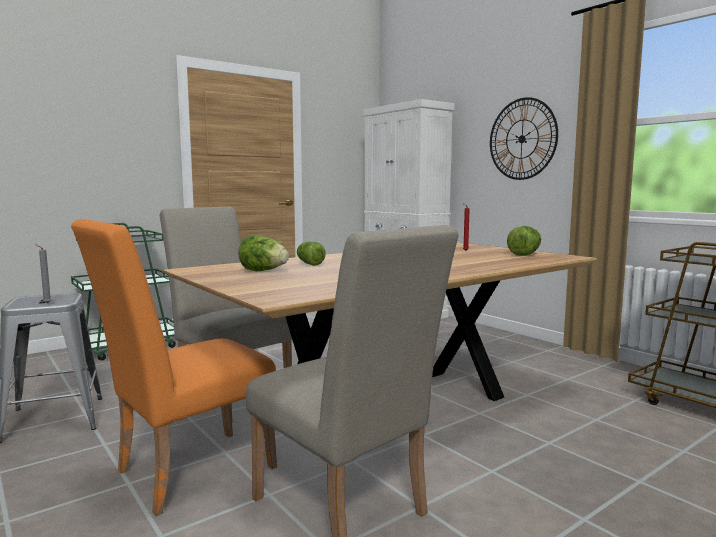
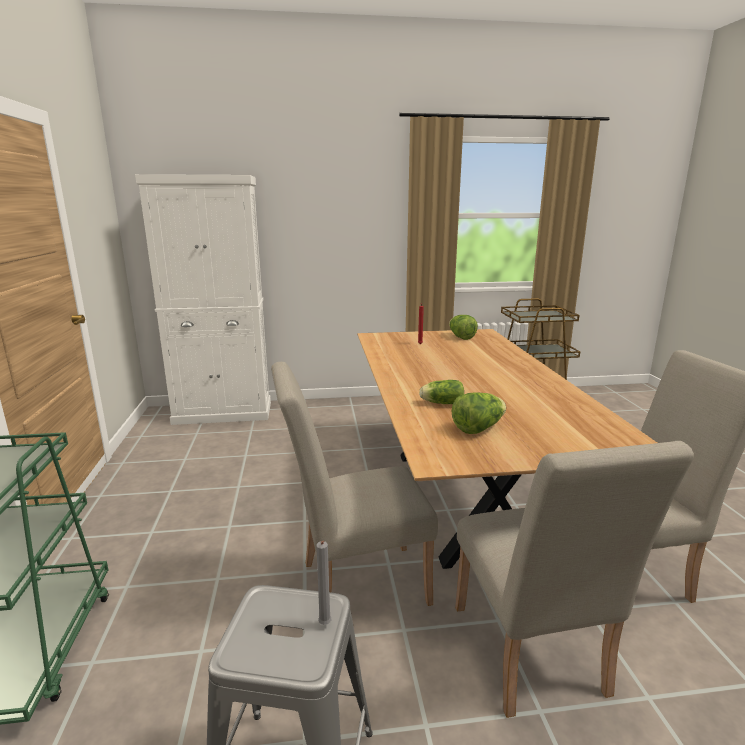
camera: 60 degrees left, 10 degrees up
(184, 472) = (531, 659): orange chair -> beige chair
(522, 139) = (343, 222): wall clock -> none

